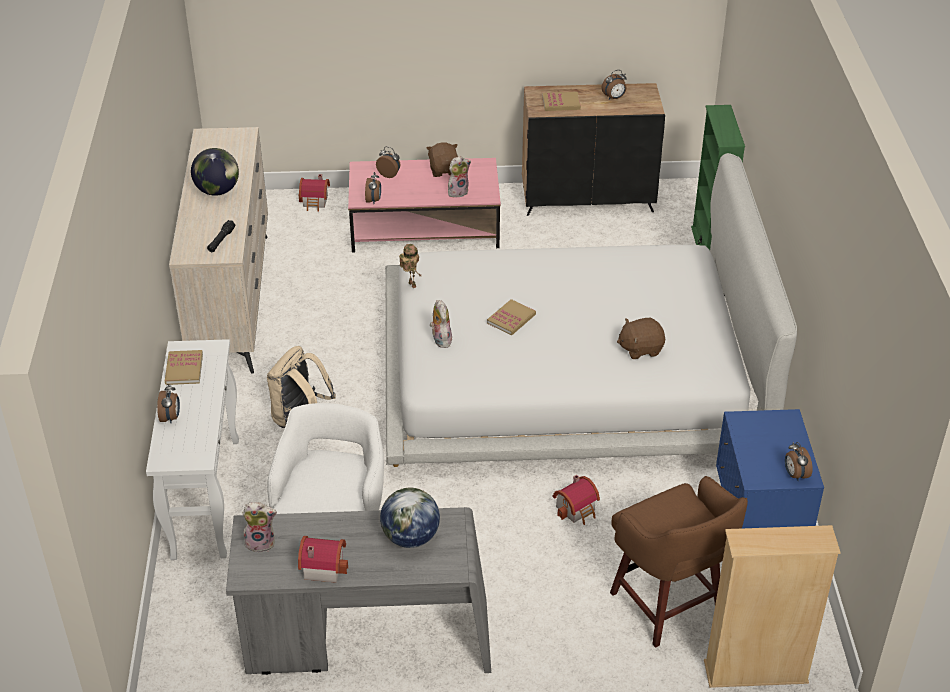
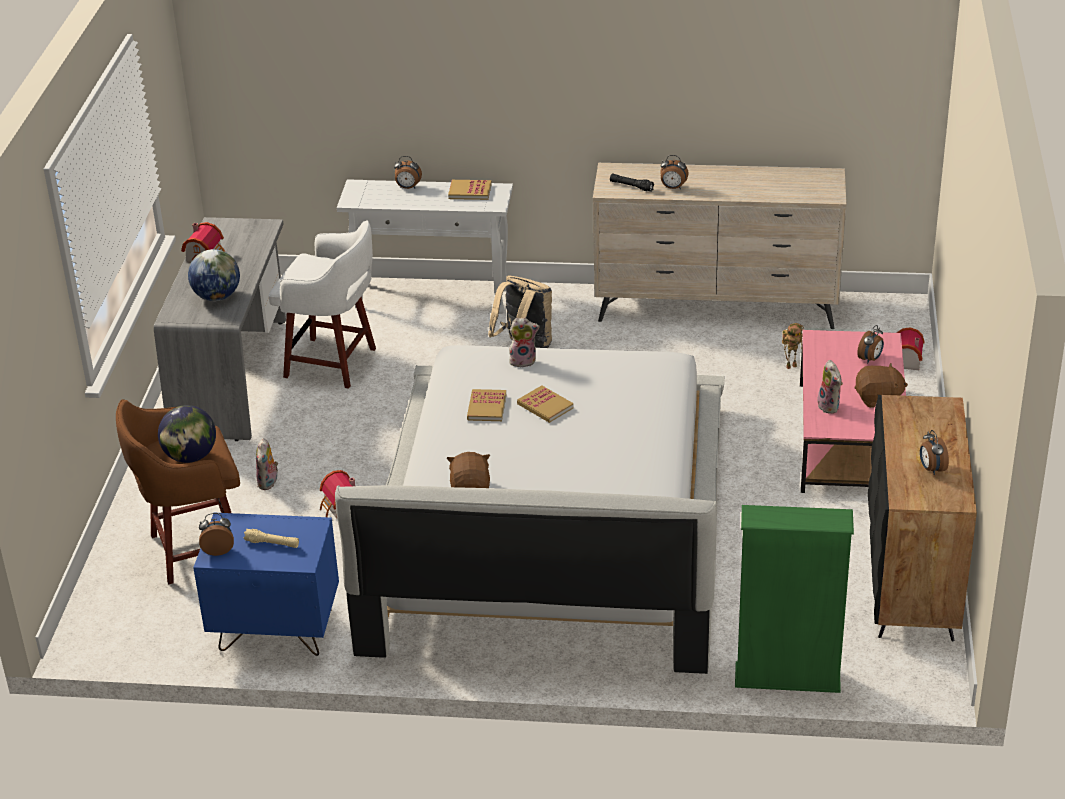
camera: 100 degrees right, 5 degrees down
(218, 191) = (719, 183): globe -> globe (190, 457)
(261, 542) = (246, 230): plush toy -> plush toy (269, 483)
(374, 200) = (814, 346): alarm clock -> alarm clock (673, 188)
(410, 285) = (624, 349): toy robot -> toy robot (791, 366)
(561, 103) = (916, 423): book -> book (486, 407)
(755, 672) = (92, 594): beige bookcase -> none
(773, 441) = (272, 543): none -> beige flashlight

